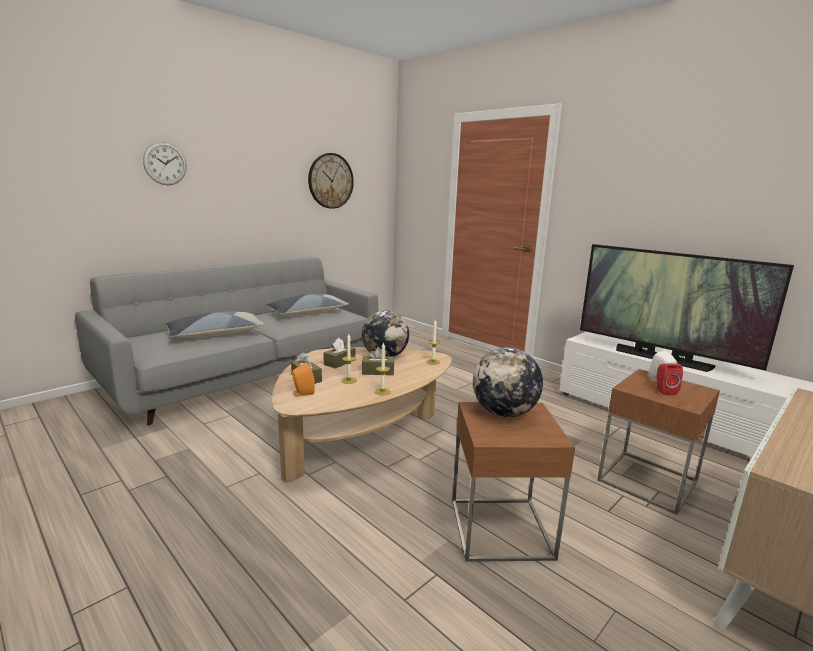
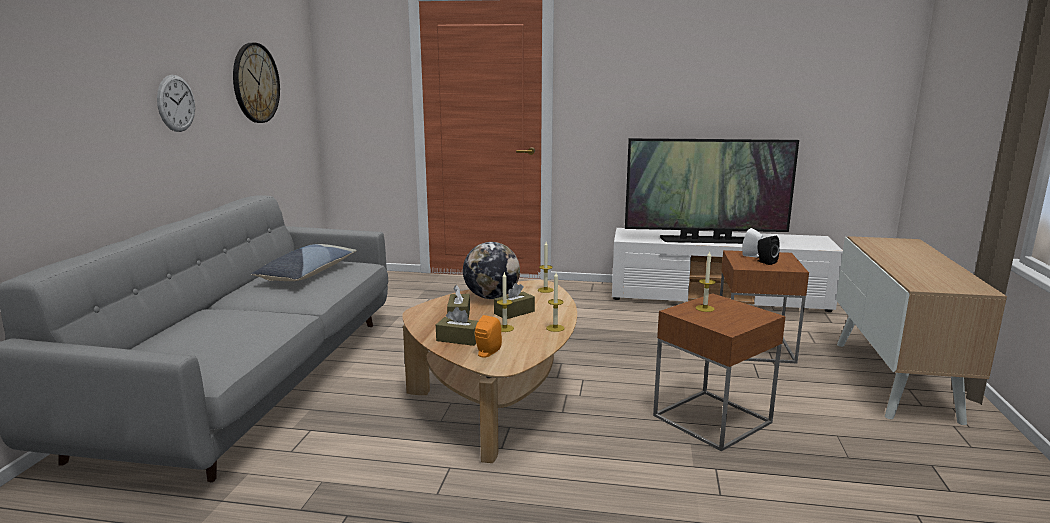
camera: 35 degrees left, 0 degrees up
(165, 163) = (70, 75): wall clock -> wall clock (176, 103)
(215, 334) = (240, 326): pillow -> none
(504, 413) = (705, 308): globe -> candle
(664, 391) = (765, 262): red speaker -> black speaker

